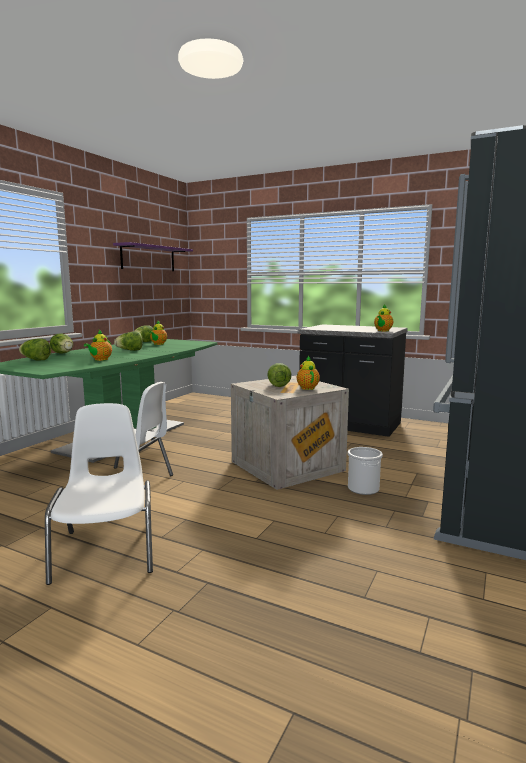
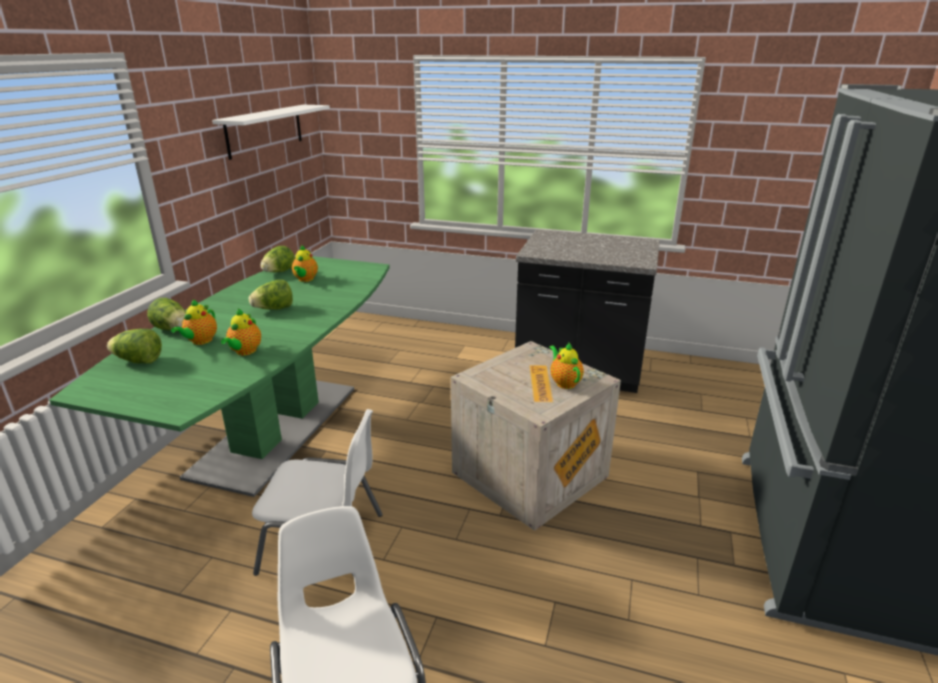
camera: 10 degrees left, 15 degrees up
(148, 258) = (265, 130): purple shelf -> white shelf
(278, 385) = (520, 376): lettuce -> none
(363, 488) = (644, 514): bucket -> none
(382, 331) = (637, 258): teapot -> teapot (200, 341)

